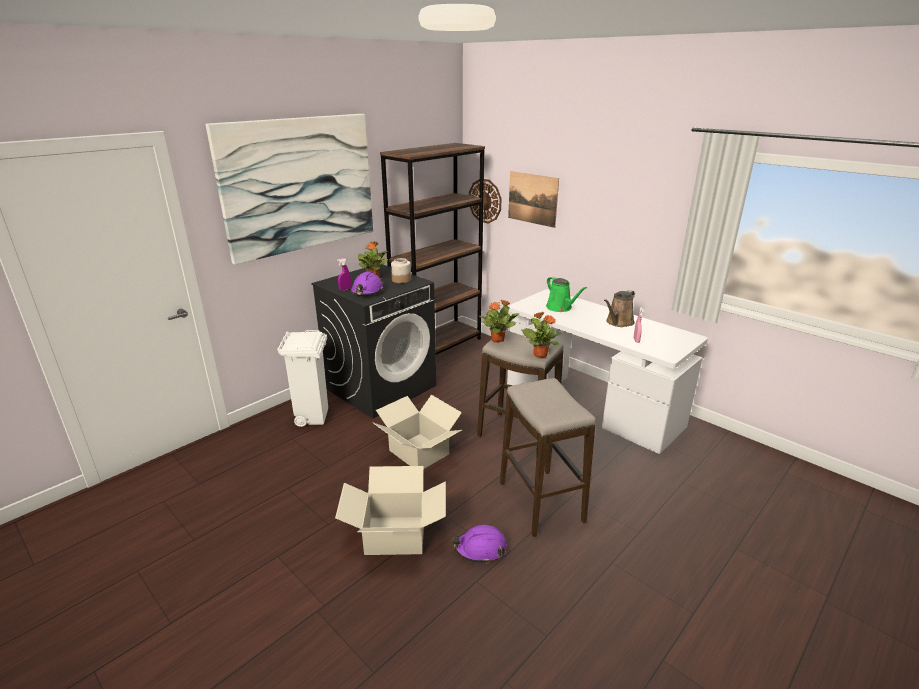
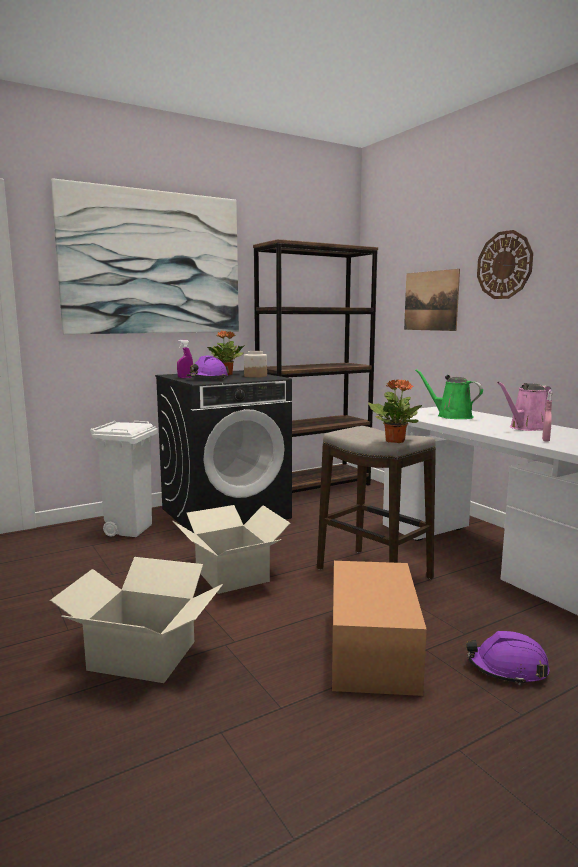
camera: 15 degrees right, 15 degrees down
(480, 549) = (251, 691): purple hard hat -> purple hard hat (507, 668)
(485, 201) = (380, 315): wall clock -> wall clock (504, 265)
(498, 340) = (347, 429): potted plant -> none
(541, 502) = (372, 650): stool -> cardboard box
(560, 308) = (451, 416): green watering can -> green watering can turned 150 degrees clockwise
(618, 322) = (527, 428): brown watering can -> pink watering can

